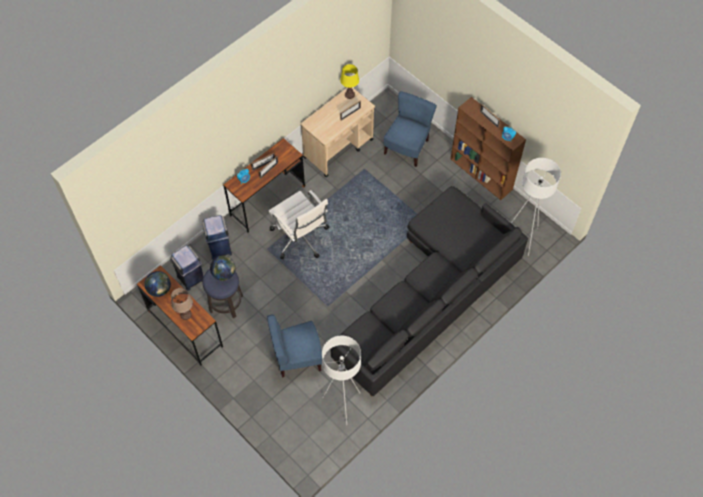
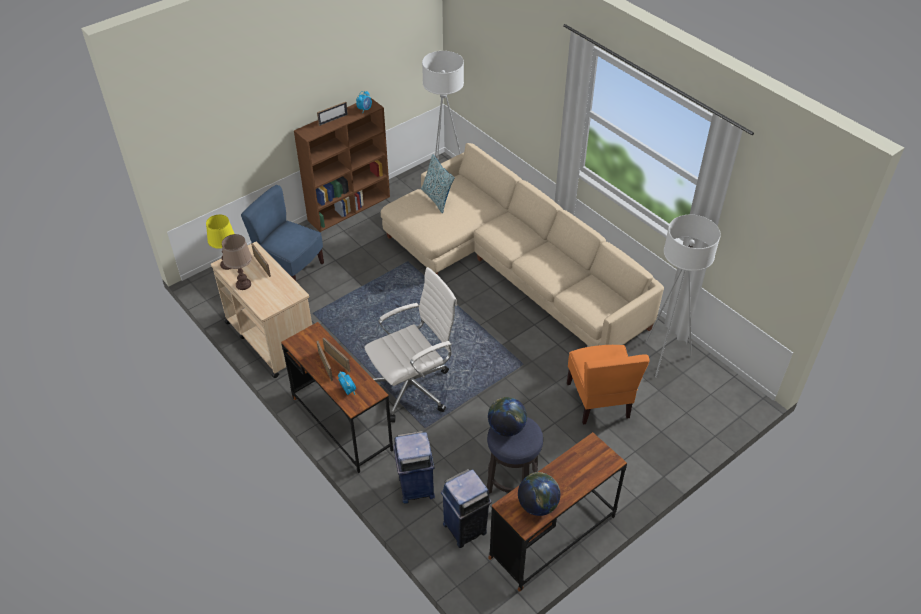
camera: 85 degrees left, 15 degrees down
(186, 314) = (583, 469): brown table lamp -> brown table lamp (243, 284)
(297, 357) = (599, 400): blue chair -> orange chair
(430, 294) = (511, 266): black sofa -> beige sofa
(466, 221) = (437, 199): none -> pillow

